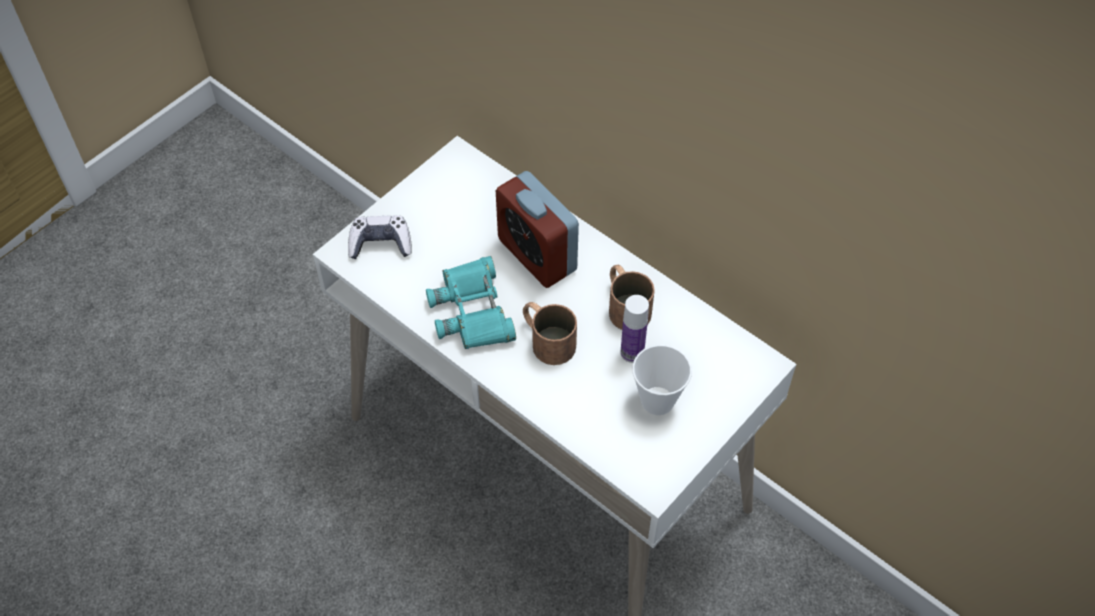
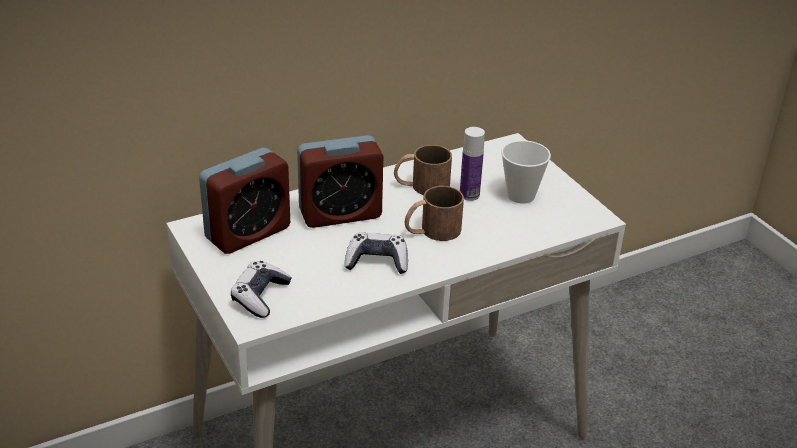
camera: 70 degrees left, 20 degrees down
(469, 198) = (248, 233): none -> alarm clock
(472, 311) = (377, 262): turquoise binoculars -> game controller

